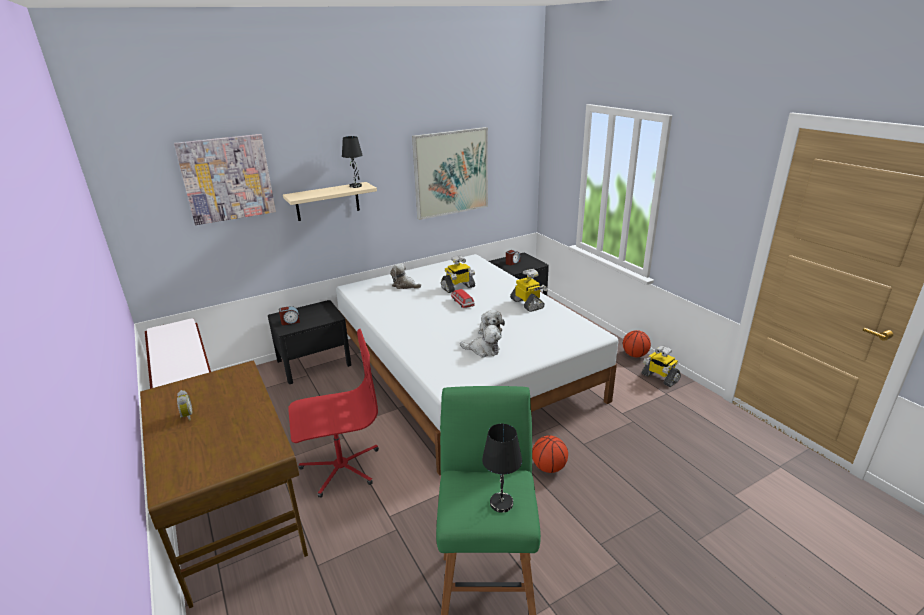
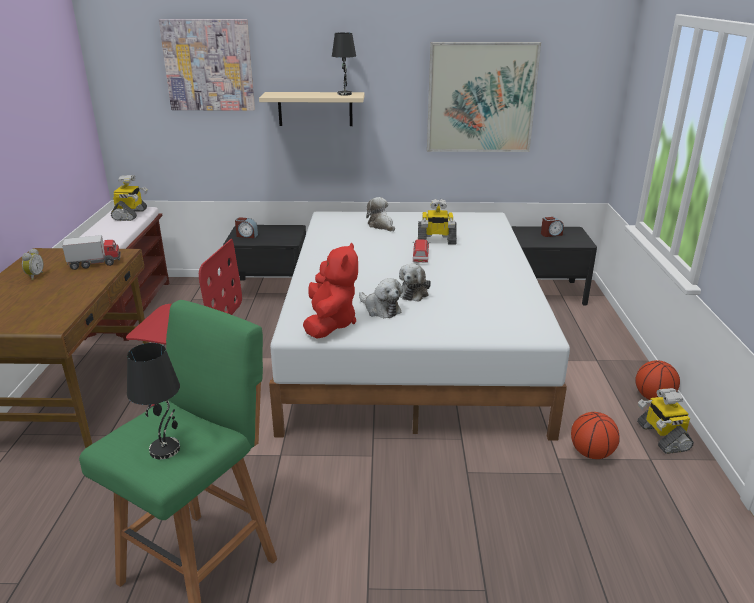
camera: 30 degrees right, 0 degrees up
(231, 386) = (95, 264): none -> toy truck
(462, 372) = (330, 323): none -> red plush toy
(528, 304) = (496, 277): toy robot -> toy robot (131, 215)
(548, 467) = (396, 479): basketball -> basketball (591, 453)

